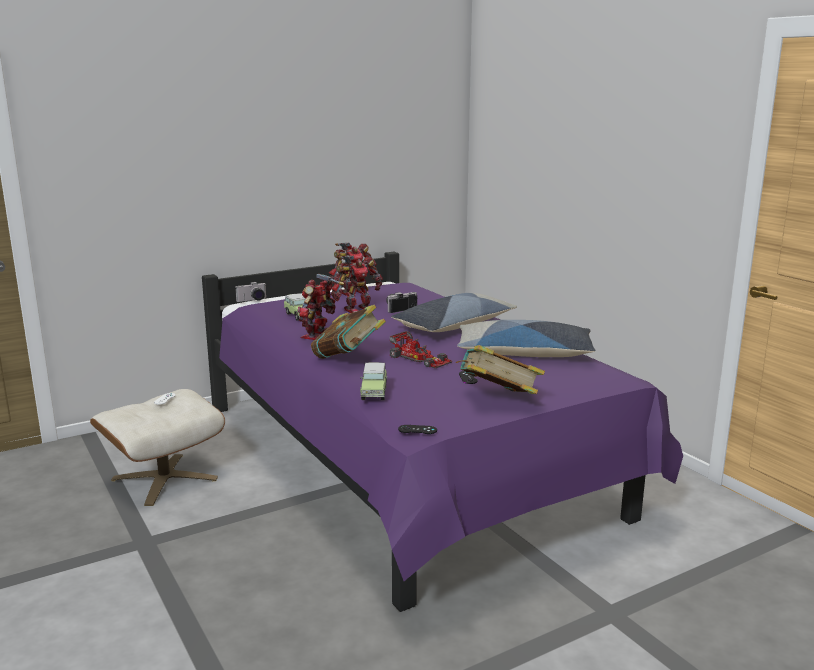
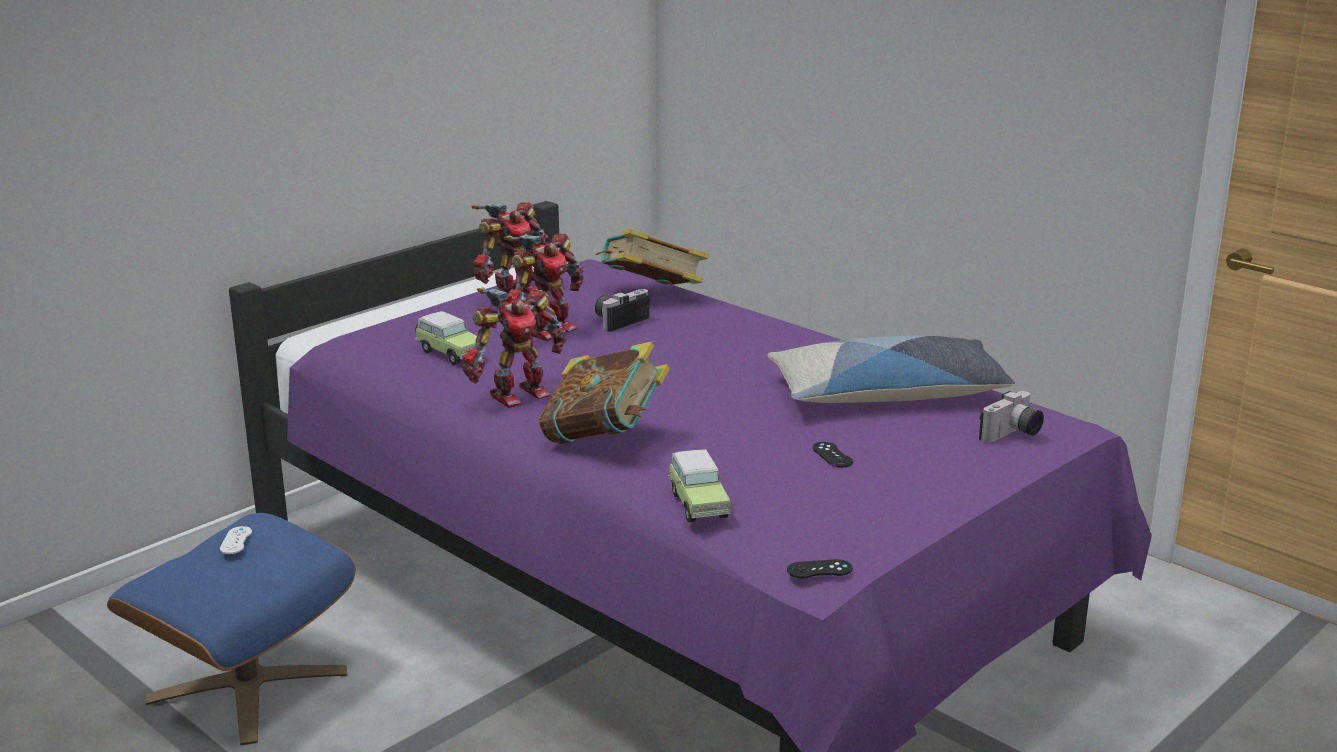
camera: 15 degrees left, 5 degrees up
(164, 479) = (247, 686): beige ottoman -> blue ottoman
(252, 300) = (332, 325): camera -> camera (1012, 435)
(318, 335) = (517, 394): toy robot -> toy robot turned 135 degrees counterclockwise
(420, 358) = (727, 424): toy car -> none
(454, 325) = (737, 348): pillow -> none
(497, 399) = (907, 493): book -> book (651, 295)

